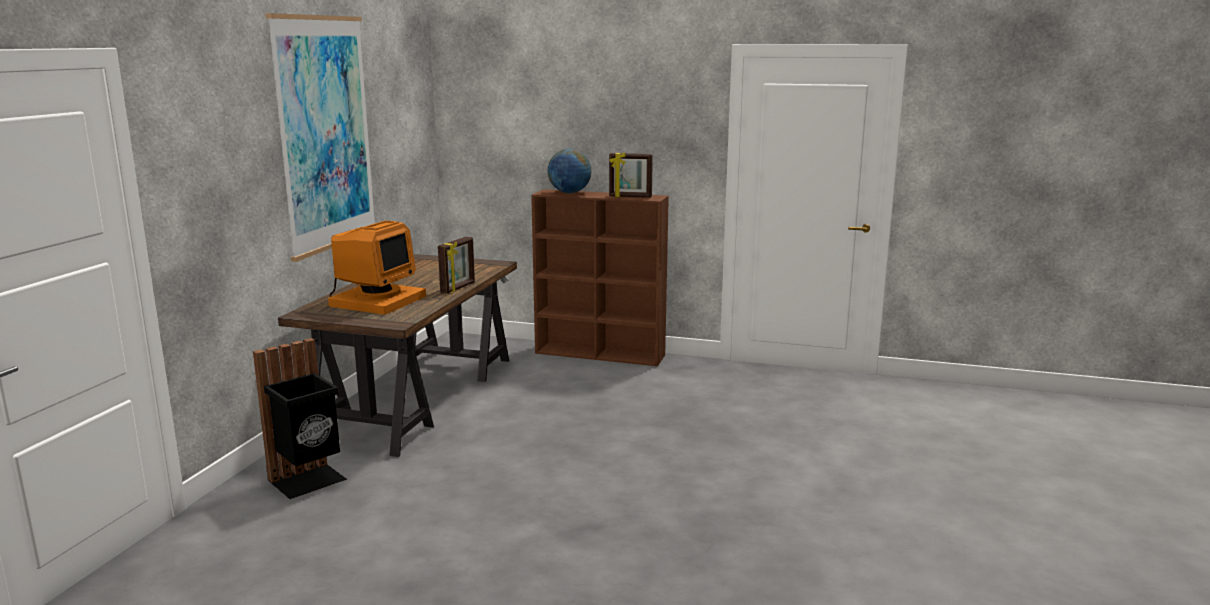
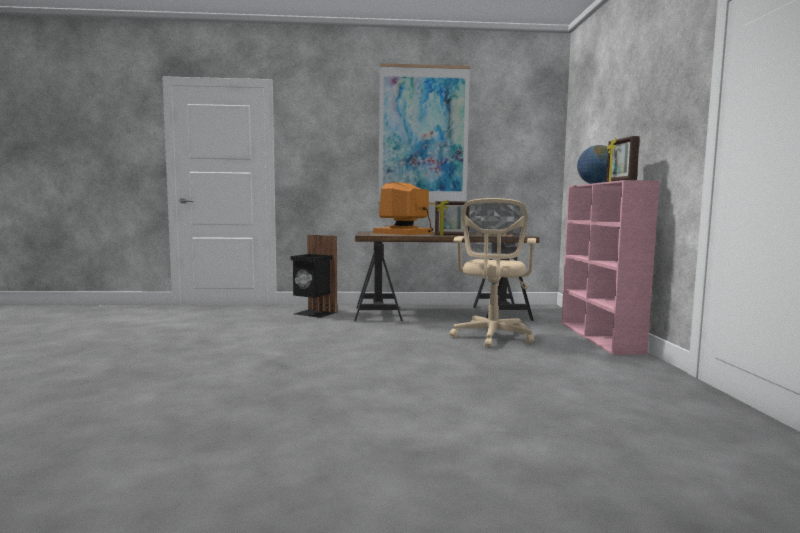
camera: 70 degrees right, 10 degrees down
(376, 300) = (404, 233): monitor -> monitor turned 120 degrees clockwise
(561, 396) = (492, 337): none -> beige office chair
(601, 354) = (600, 337): brown bookcase -> pink bookcase

